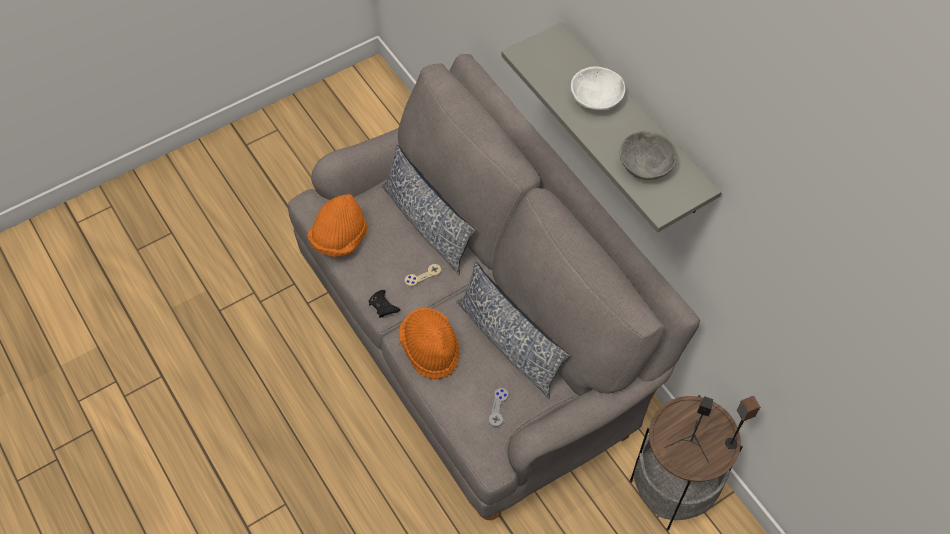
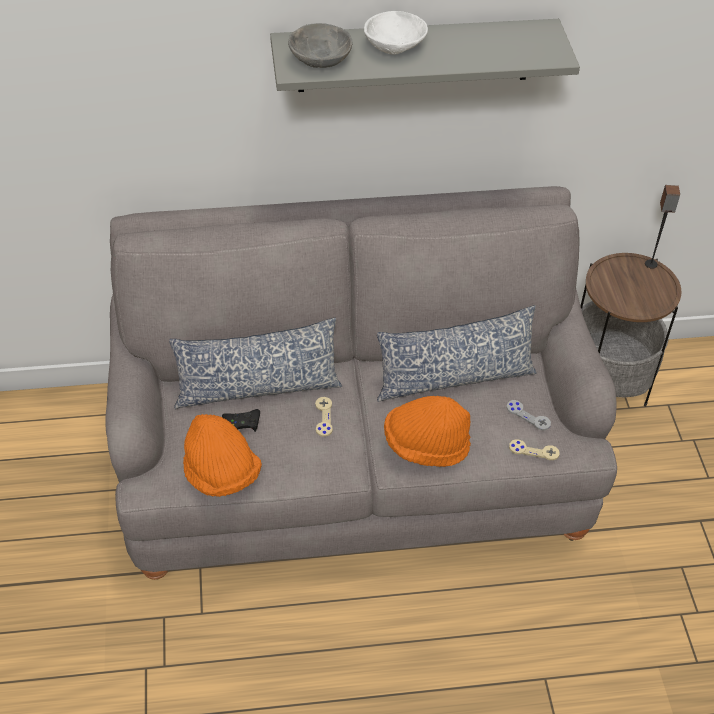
camera: 65 degrees left, 10 degrees down
(383, 306) = (341, 469): black game controller -> black game controller (242, 423)
(466, 424) = (534, 450): none -> beige game controller
(644, 165) = (499, 48): grey bowl -> grey bowl (319, 61)
(690, 443) = (638, 290): black speaker -> none

